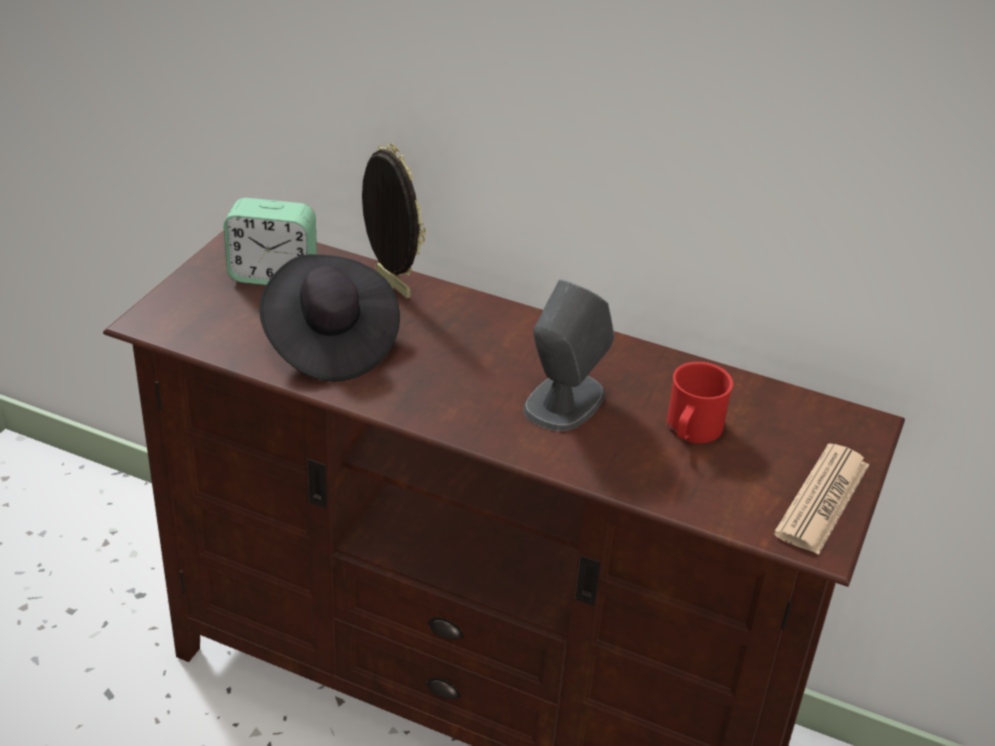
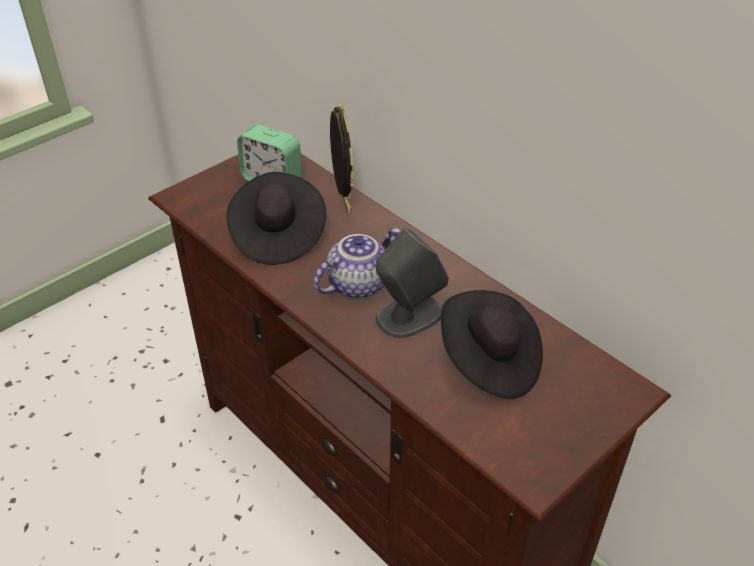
camera: 25 degrees right, 5 degrees up
(475, 378) = (358, 283): none -> teapot
(691, 431) = (489, 362): red mug -> black hat
(822, 499) = (559, 444): newspaper -> none

